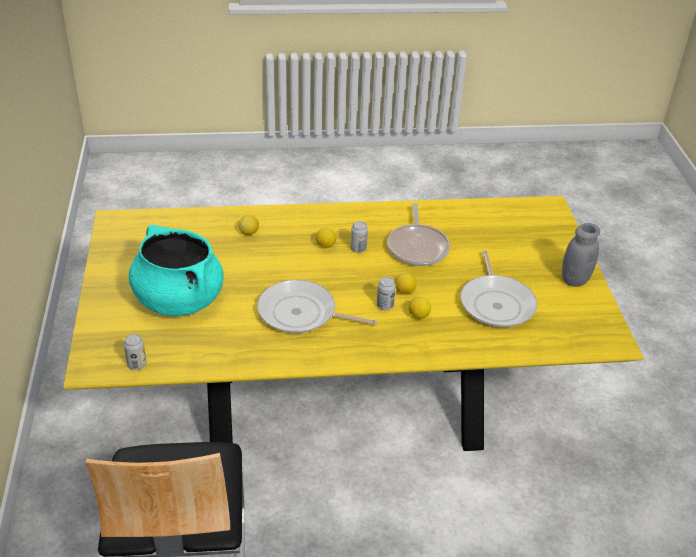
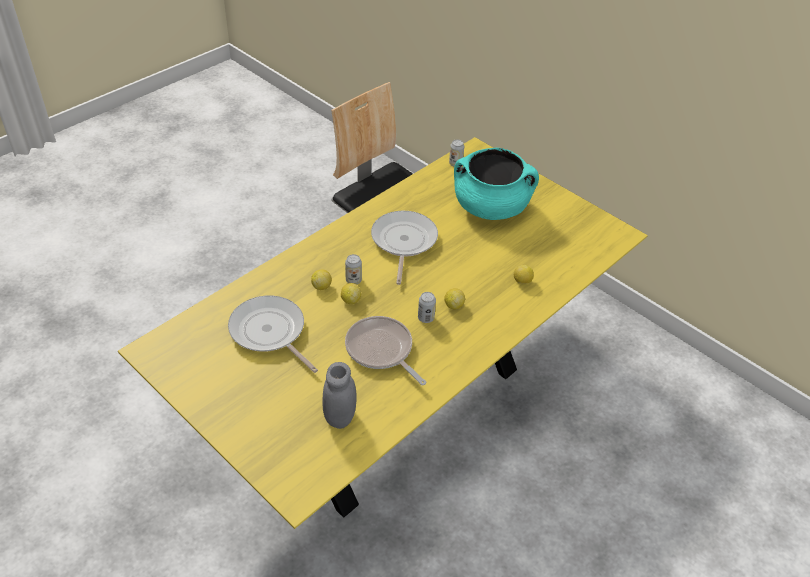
camera: 140 degrees right, 5 degrees up
(301, 314) = (403, 242): frying pan -> frying pan turned 60 degrees counterclockwise
(574, 279) = (215, 400): grey jar -> grey jar (340, 417)

